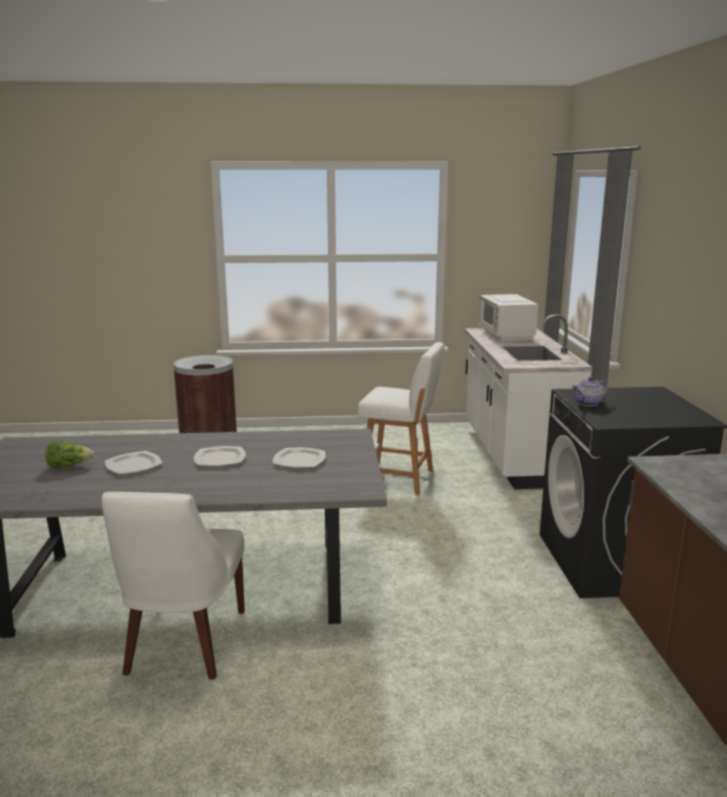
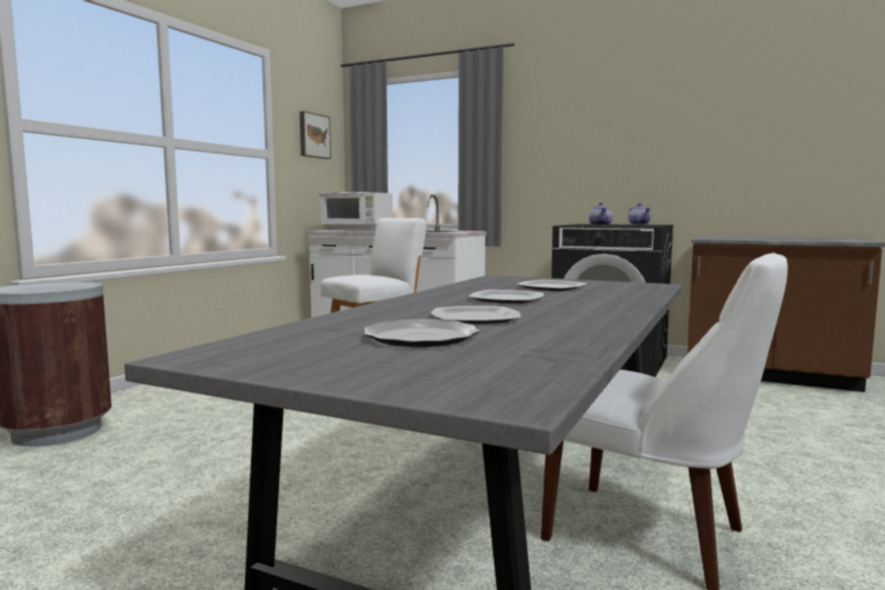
camera: 60 degrees left, 10 degrees down
(69, 466) = (420, 337): lettuce -> plate
(506, 233) = (313, 136): none -> picture
(684, 412) = (639, 224): none -> teapot

